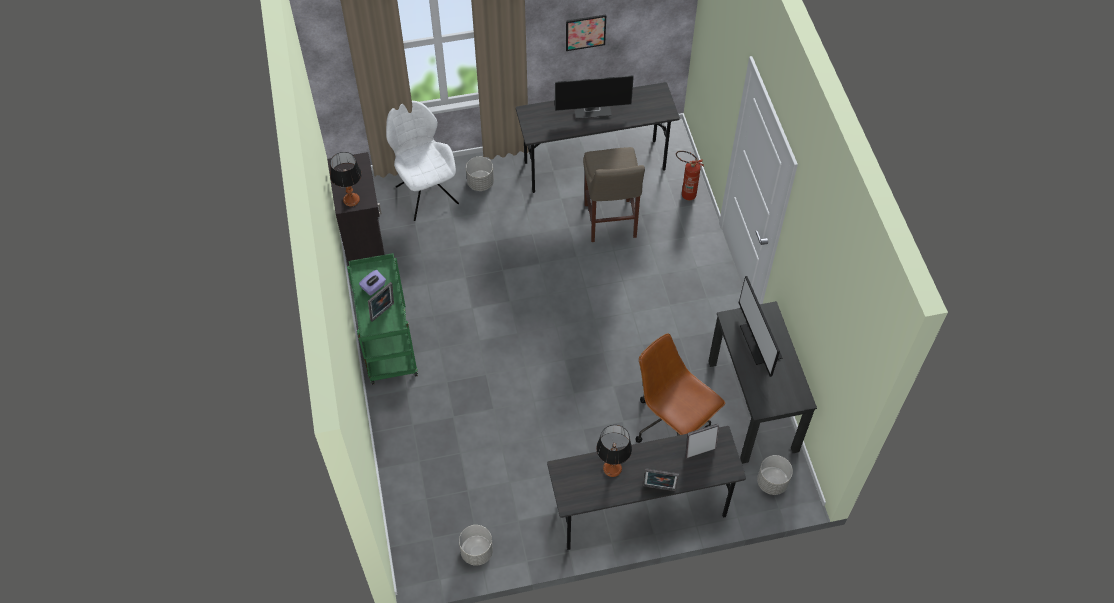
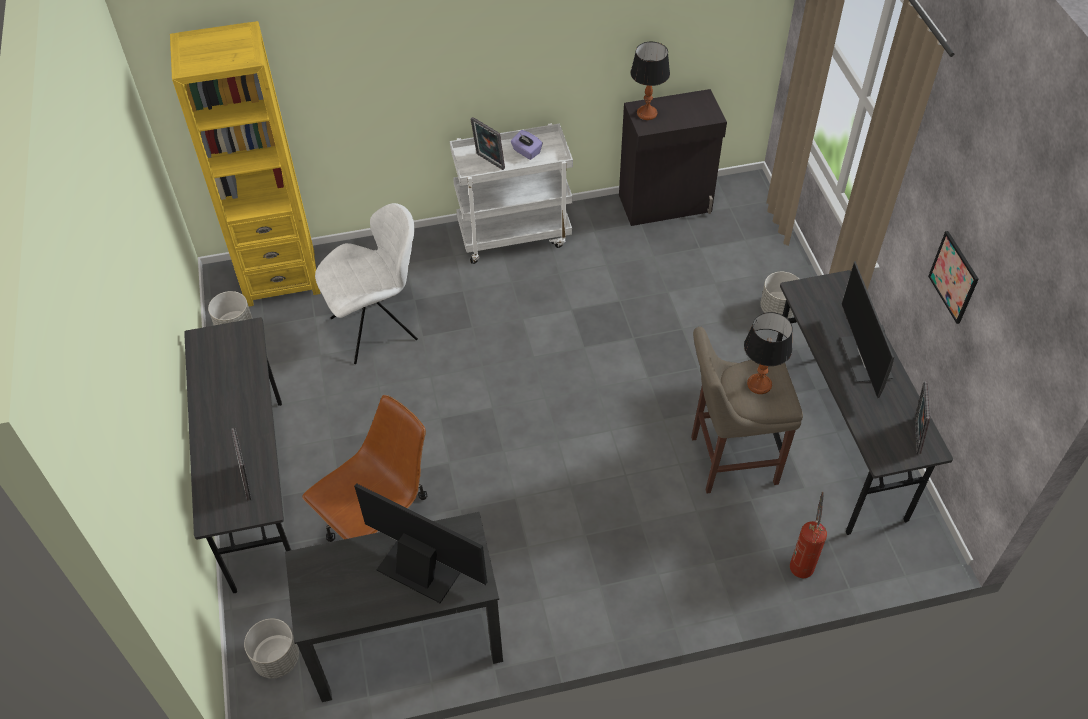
camera: 90 degrees right, 5 degrees down
(387, 345) = (514, 235): green cart -> white cart
(420, 522) = (281, 278): none -> yellow bookcase
(426, 193) = (750, 255): white chair -> white chair (377, 328)
(612, 468) = (239, 382): table lamp -> table lamp (759, 385)
(659, 489) = (199, 432): picture frame -> picture frame (914, 435)
(759, 342) = (420, 568): monitor -> monitor turned 45 degrees clockwise

